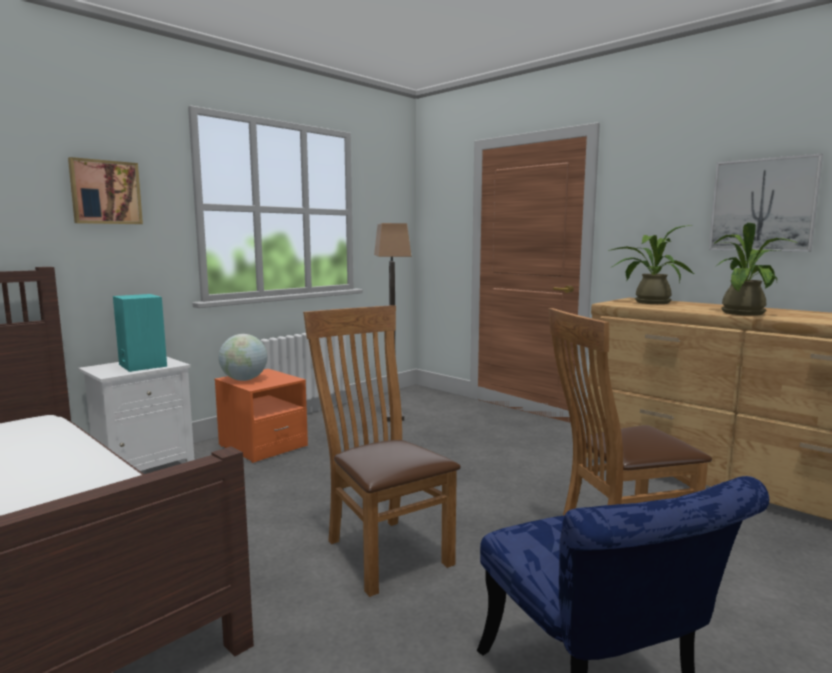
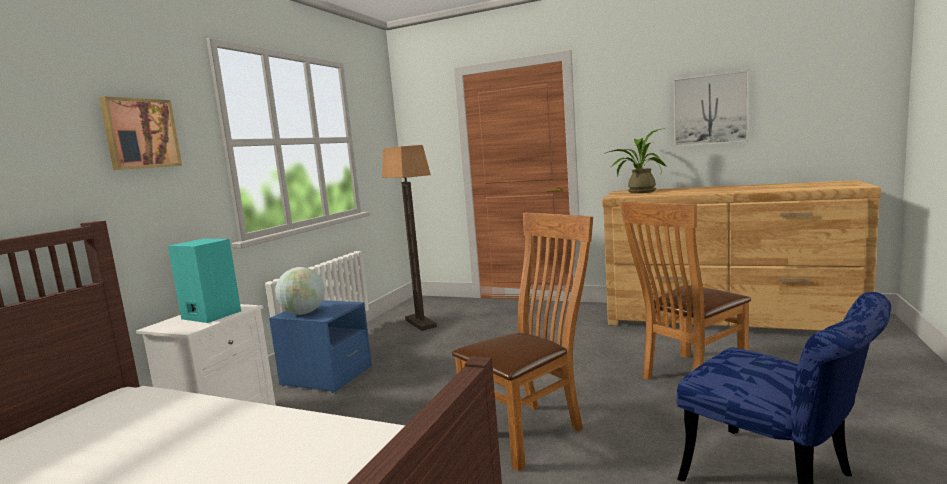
camera: 20 degrees left, 0 degrees up
(263, 446) = (326, 376): orange nightstand -> blue nightstand
(382, 549) = (530, 431): brown chair -> brown chair turned 105 degrees clockwise
(745, 313) = (720, 190): potted plant -> none

